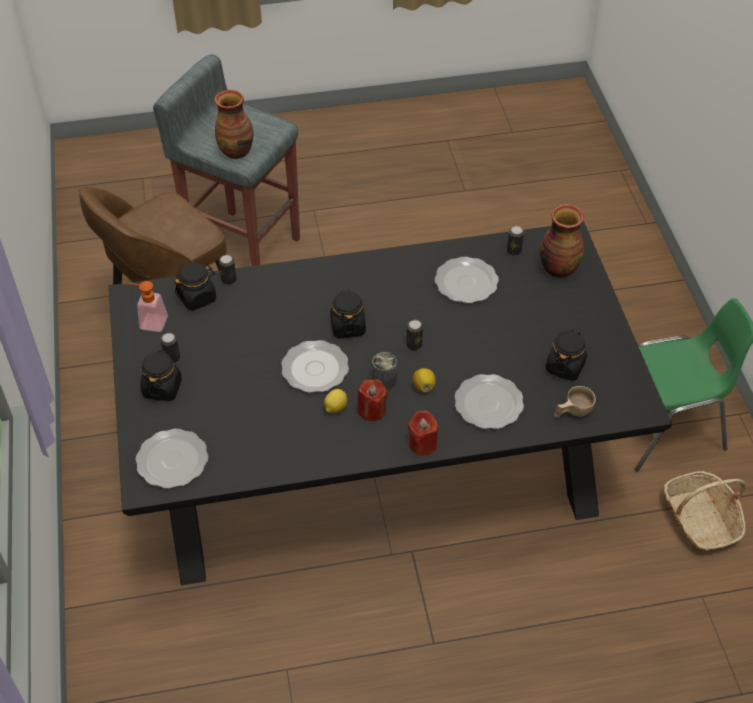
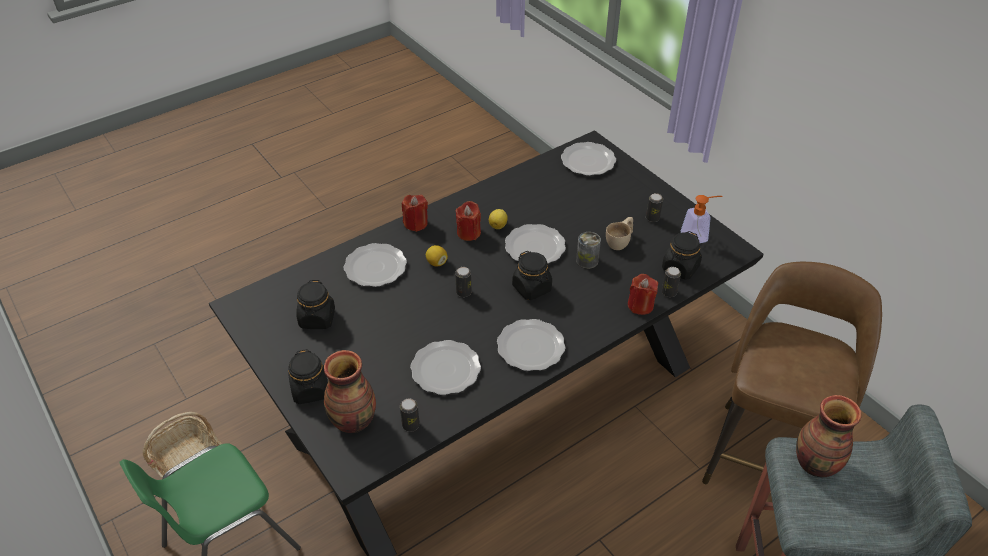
camera: 155 degrees right, 5 degrees down
(162, 388) = (638, 197): black jar -> black jar (310, 390)
(264, 277) = (640, 305): none -> red candle
(383, 275) = (531, 347): none -> plate
(384, 382) = (471, 255): can -> can (587, 261)
(572, 412) = (300, 283): beige cup -> beige cup (620, 242)

